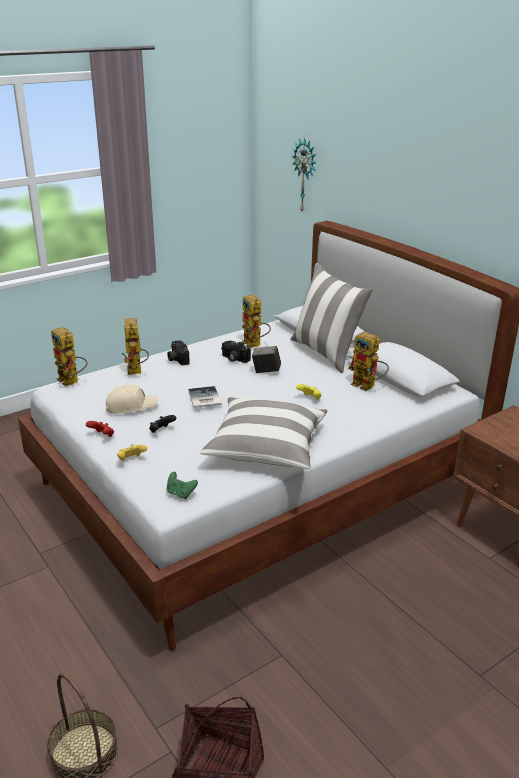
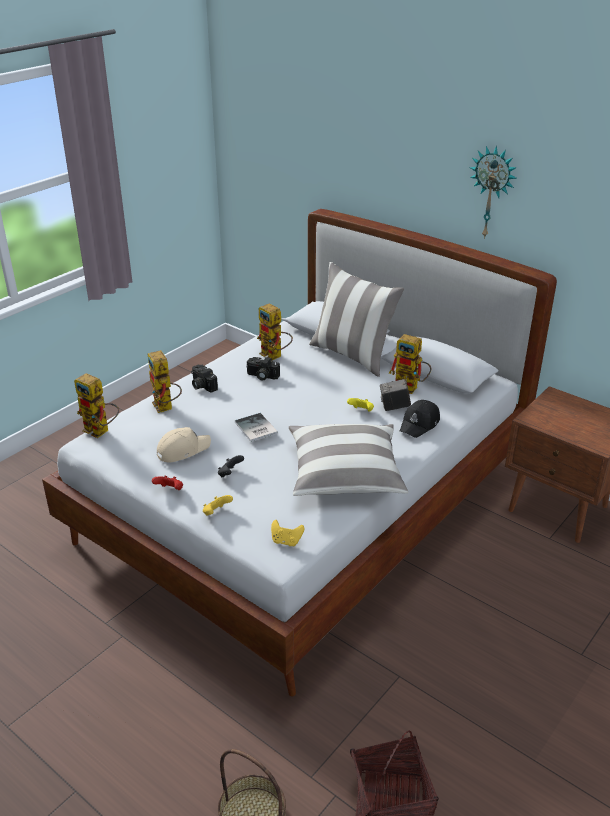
camera: 15 degrees left, 5 degrees up
(180, 494) = (286, 541): green game controller -> yellow game controller
(266, 371) = (302, 386): camera -> camera (394, 407)
(305, 175) = (289, 160): wall clock -> wall clock (492, 192)
(360, 417) = (420, 424): none -> black cap

